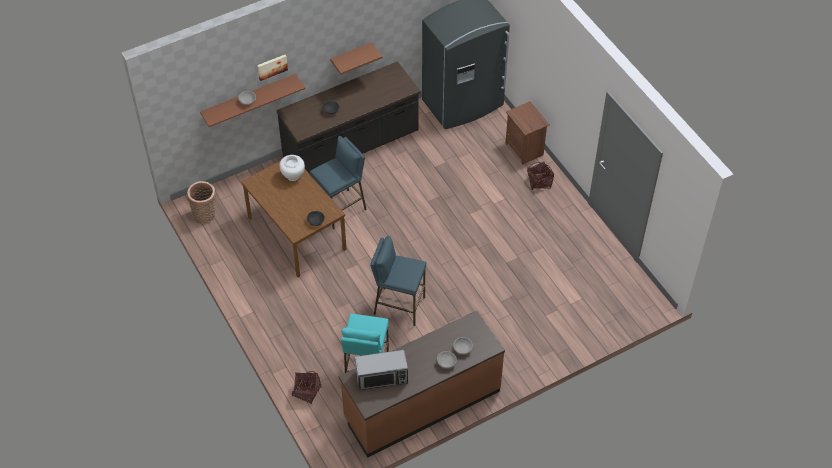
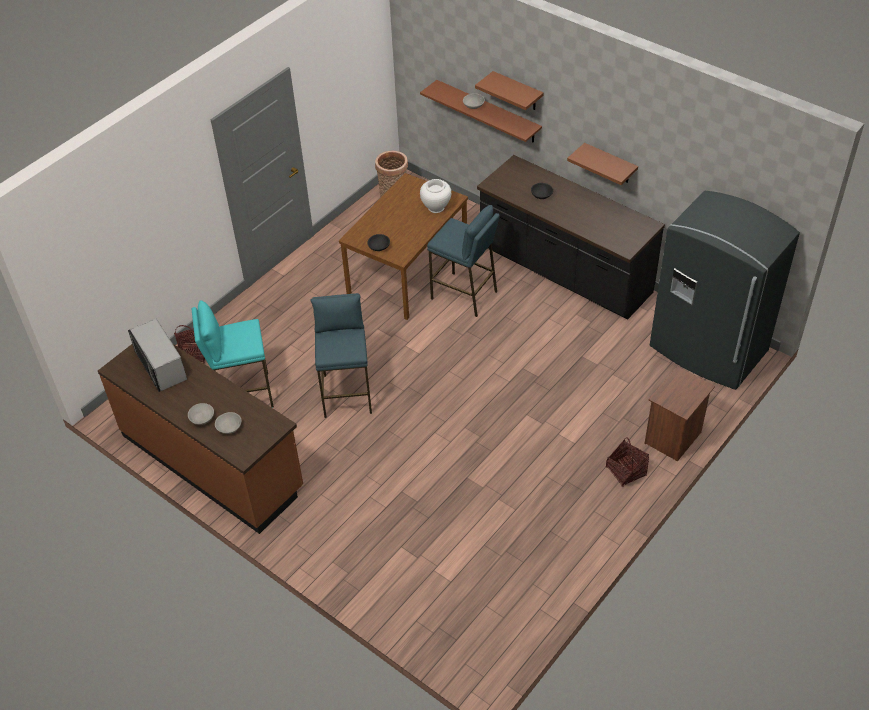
camera: 70 degrees right, 5 degrees down
(272, 66) = (517, 91): picture -> brown shelf

